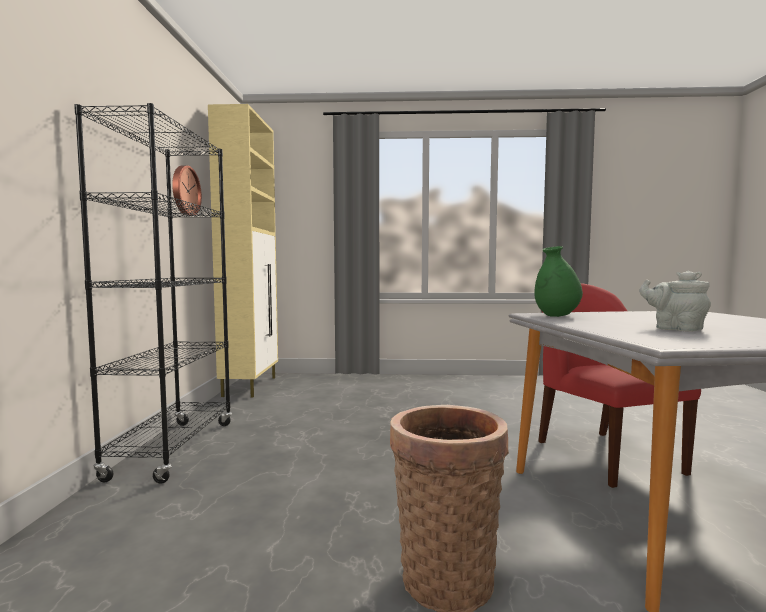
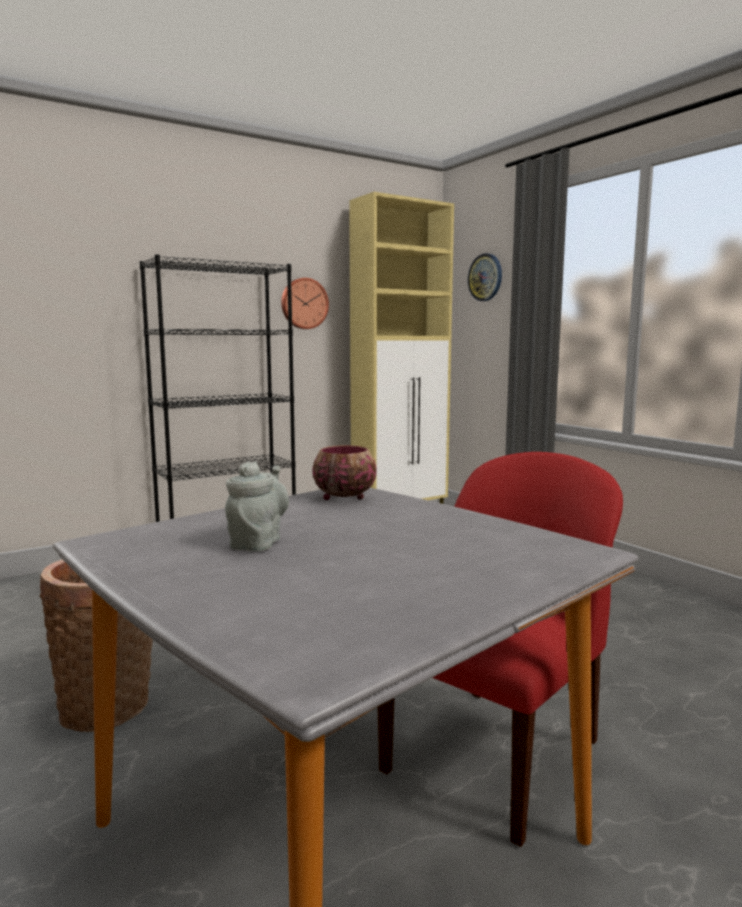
camera: 55 degrees right, 5 degrees up
(295, 190) = (485, 277): none -> wall clock
(556, 316) = (343, 497): green vase -> bowl

